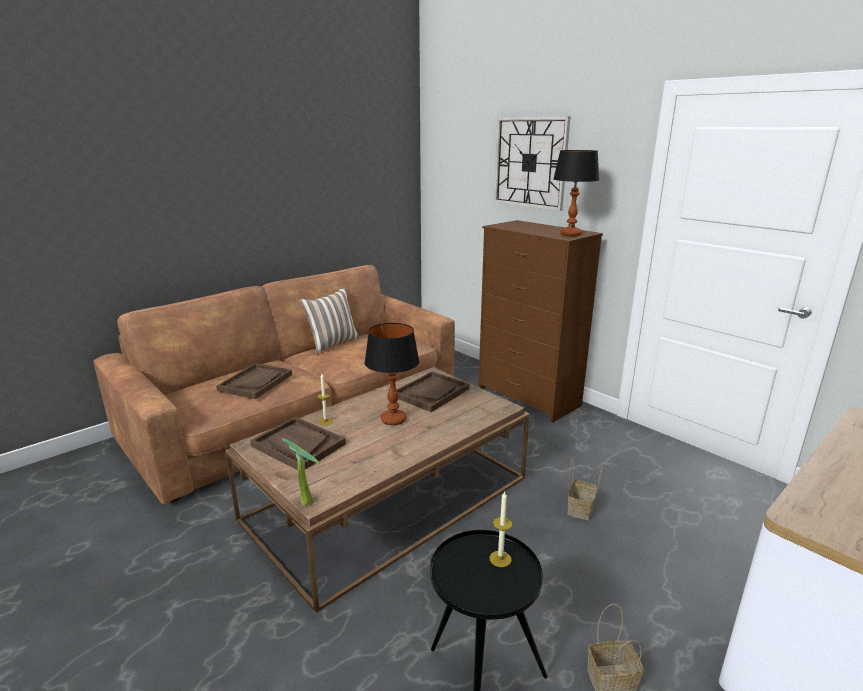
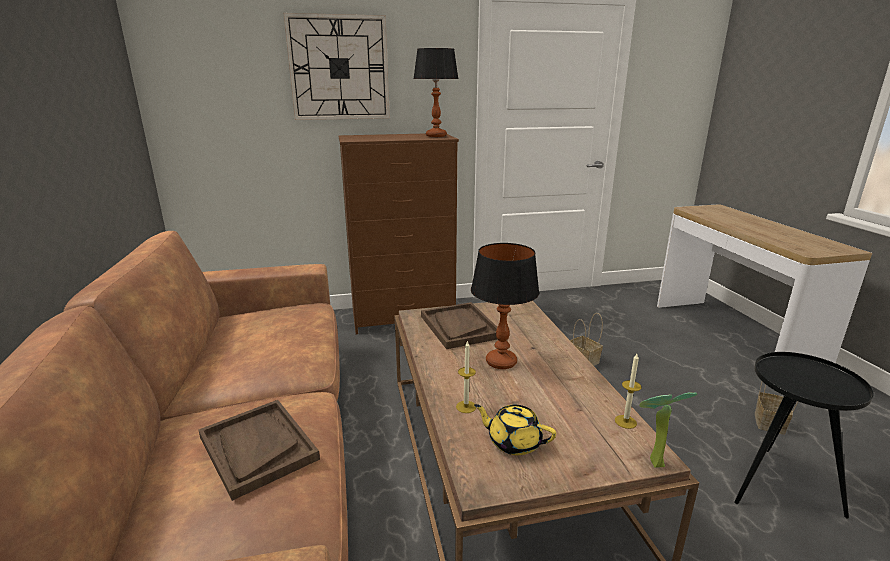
camera: 60 degrees left, 0 degrees up
(298, 445) = (513, 442): brown tray -> yellow teapot
(332, 343) = (206, 357): pillow -> none
(500, 559) = (791, 369): candle -> candle (625, 421)

